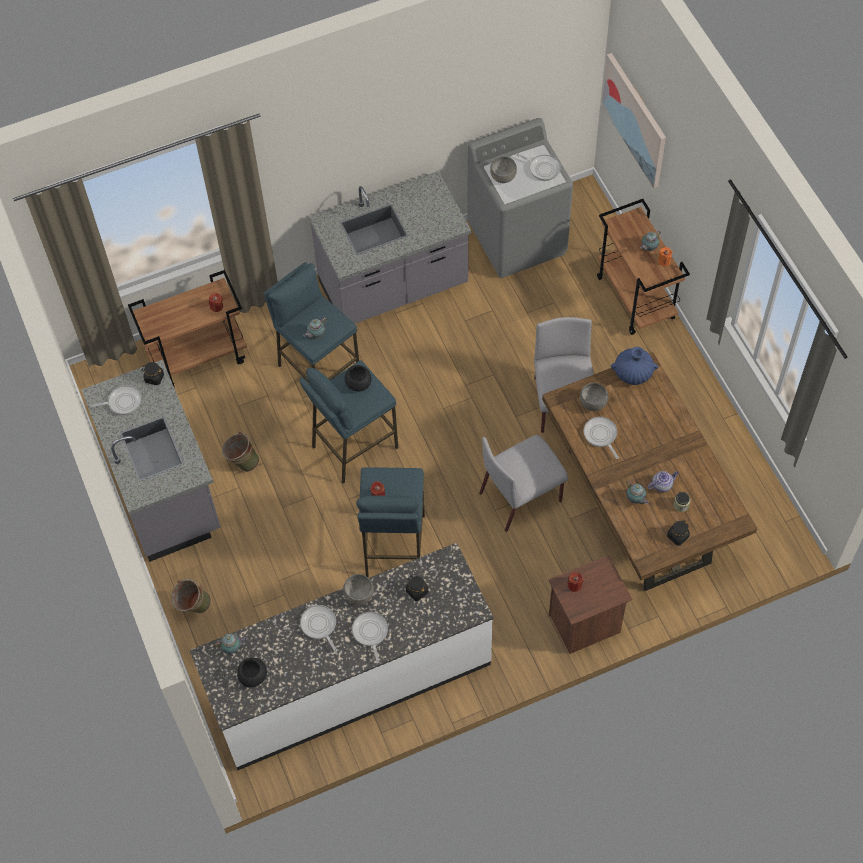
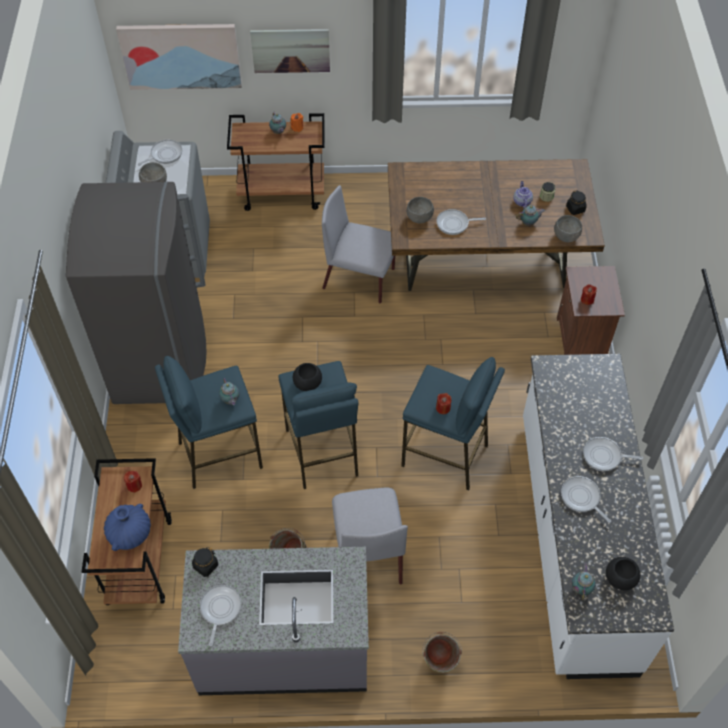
camera: 70 degrees left, 5 degrees down
(319, 626) = (581, 498): frying pan -> frying pan turned 60 degrees clockwise
(358, 595) = (559, 453): grey bowl -> grey bowl (566, 237)
(393, 286) = (161, 359): grey counter -> grey fridge
(417, 591) = (572, 403): black jar -> none
(521, 496) = (437, 339): grey chair -> grey chair (368, 552)
(633, 373) = (402, 182): blue vase -> blue vase (130, 533)
(688, 199) = (290, 50): none -> picture

